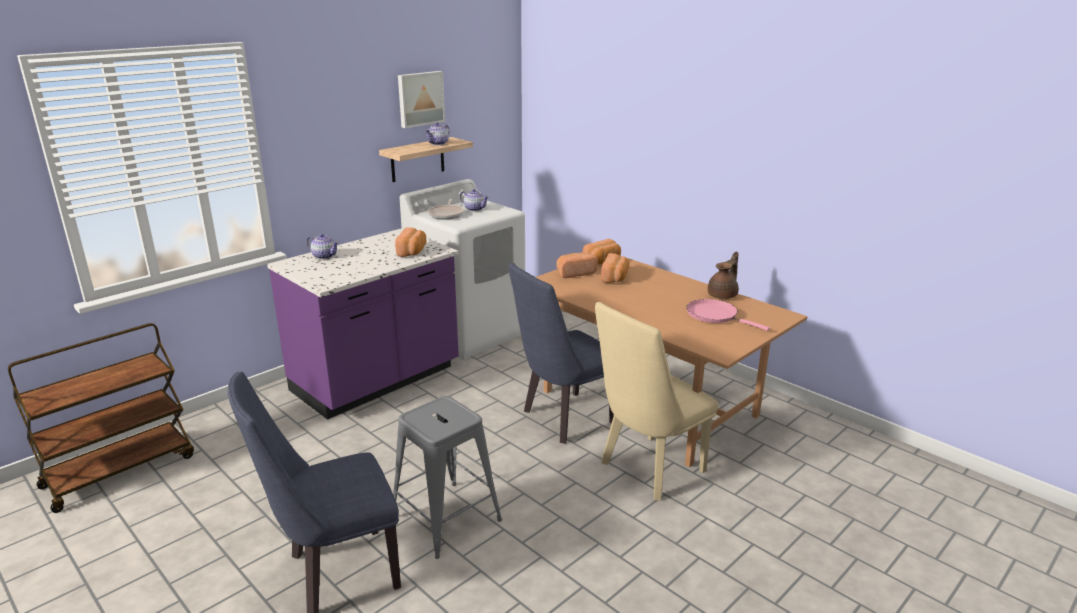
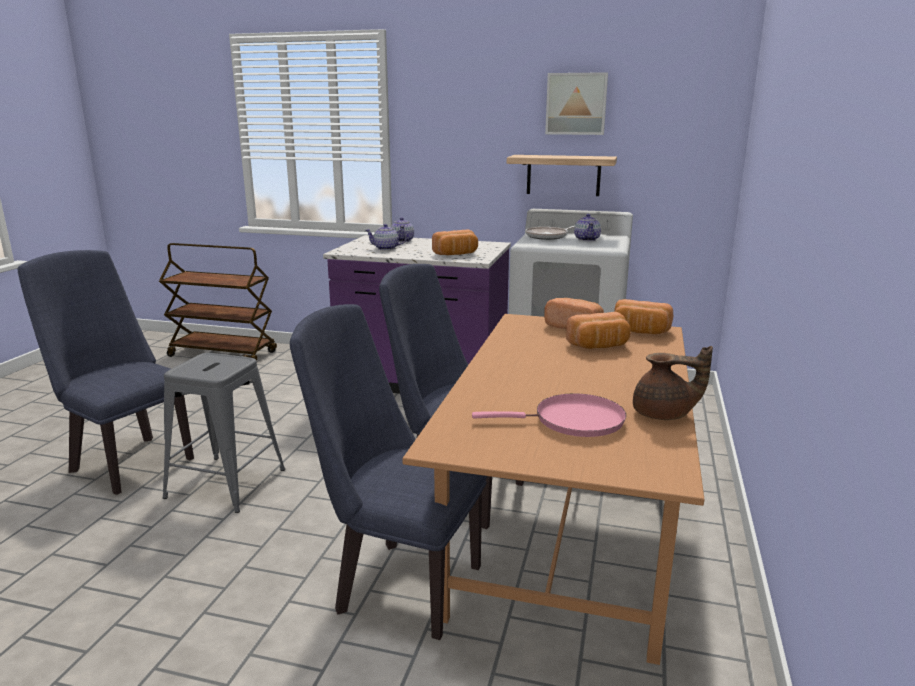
camera: 60 degrees right, 5 degrees down
(438, 143) = (577, 156): teapot -> teapot (386, 248)
(647, 470) = (398, 584): beige chair -> blue chair
(715, 315) = (573, 421): pink frying pan -> pink frying pan turned 75 degrees clockwise

